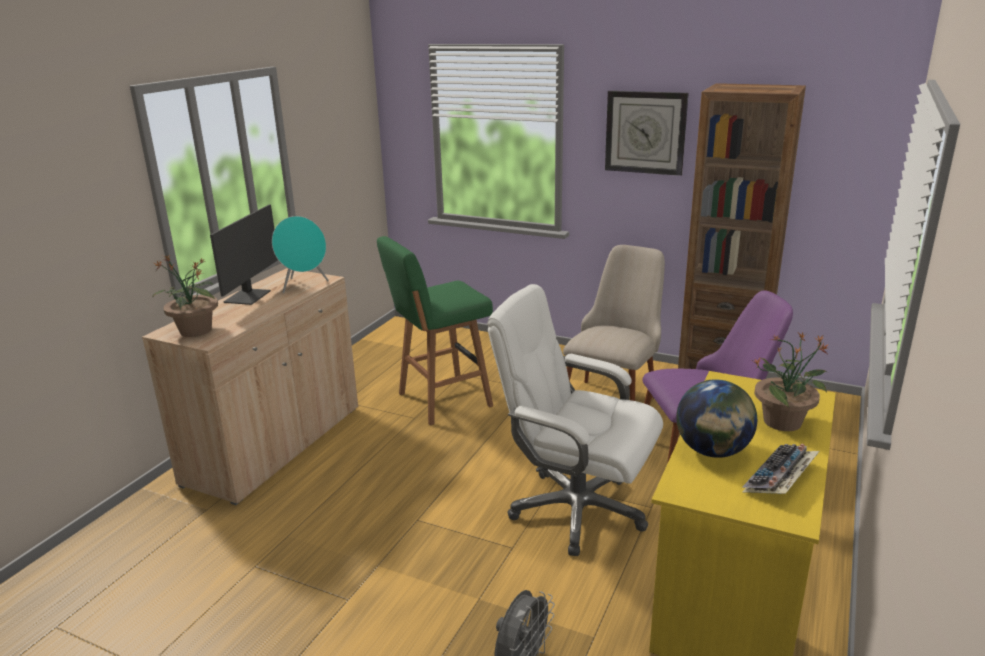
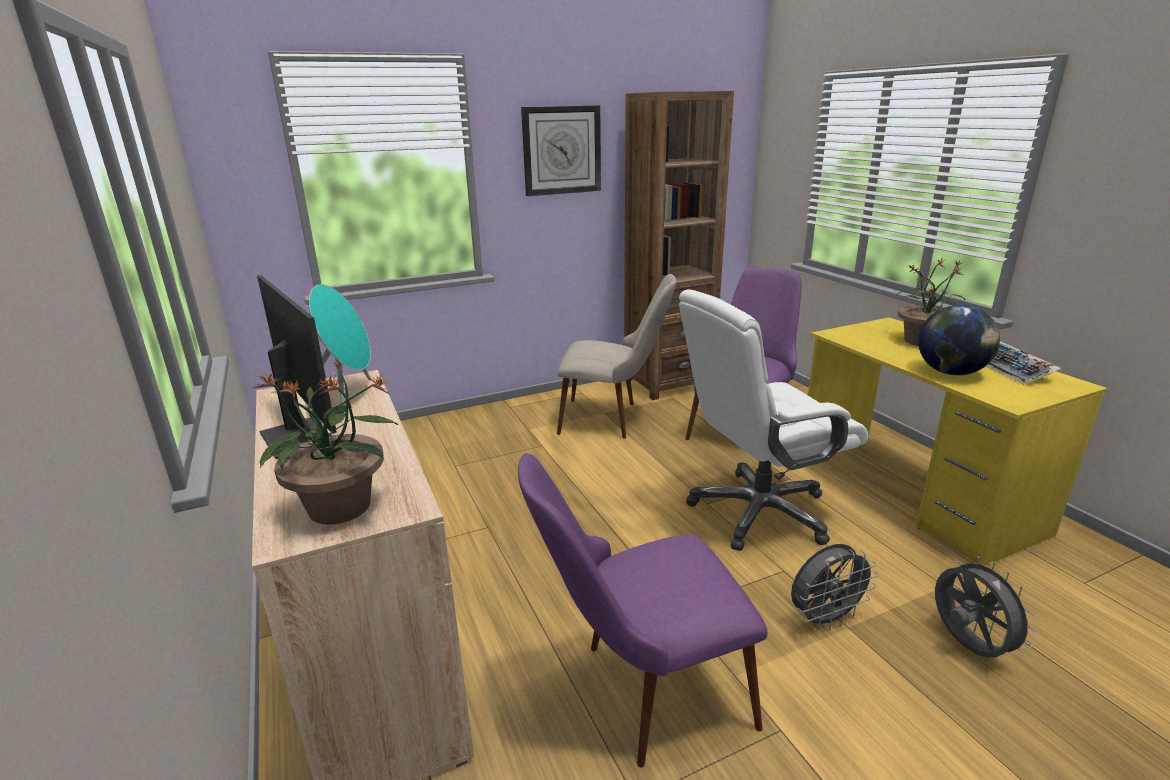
camera: 50 degrees left, 0 degrees up
(328, 536) = (640, 693): none -> purple chair
(441, 400) = (482, 497): green stool -> none
(475, 585) = (825, 619): none -> grey fan
(614, 395) = (613, 419): beige chair -> beige chair turned 120 degrees clockwise

